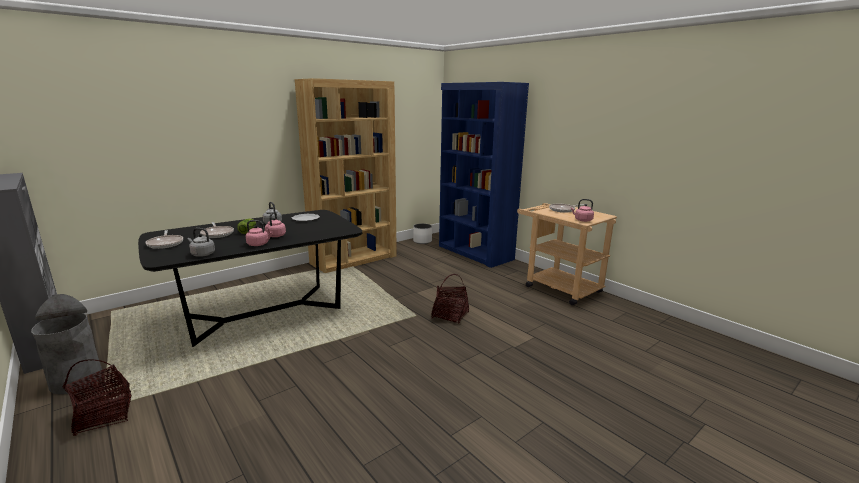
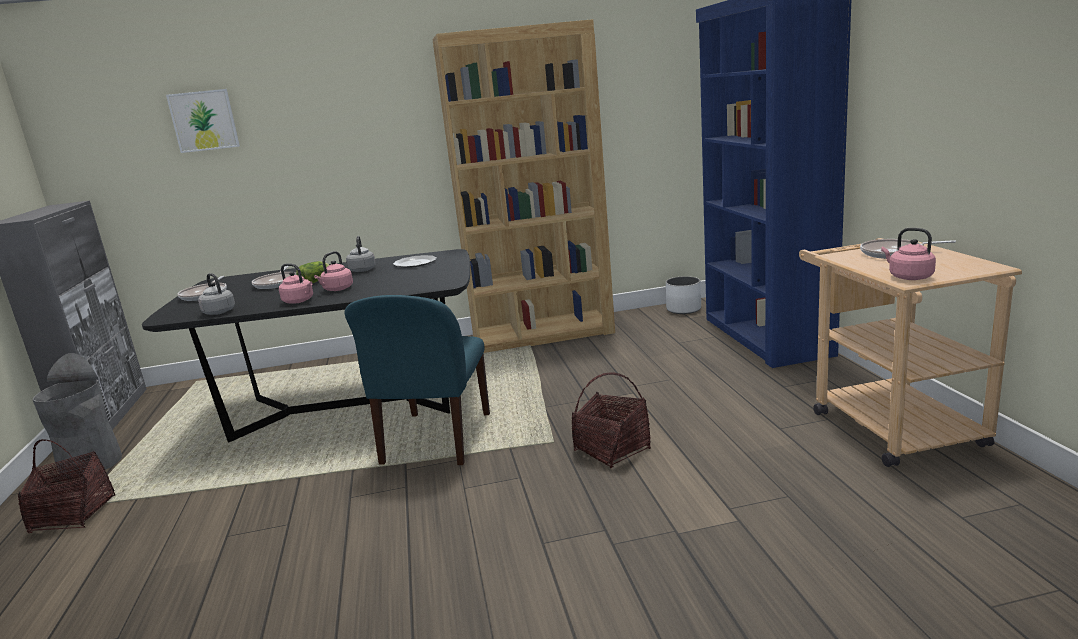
camera: 30 degrees right, 0 degrees up
(129, 117) = (204, 121): none -> picture
(346, 324) = (435, 440): none -> blue chair

